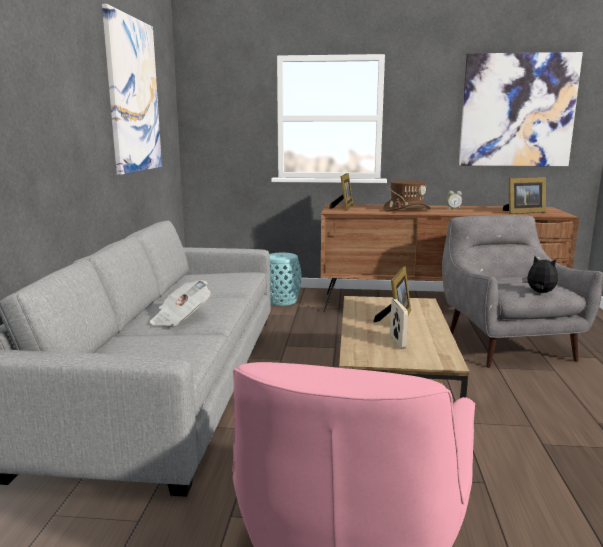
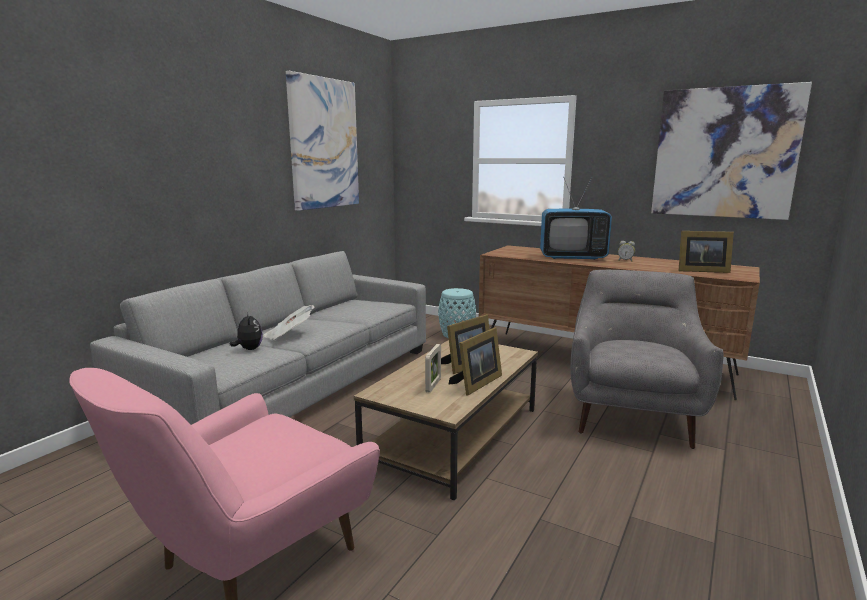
camera: 25 degrees right, 0 degrees up
(344, 207) = (516, 250): picture frame -> picture frame (476, 383)
(406, 210) = (572, 257): brown hat -> television
(540, 292) = (641, 362): plush toy -> plush toy (249, 349)

